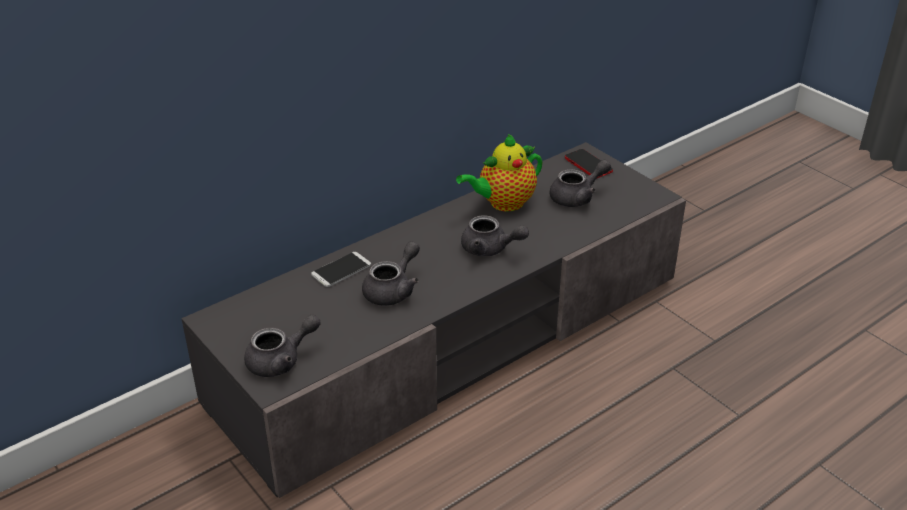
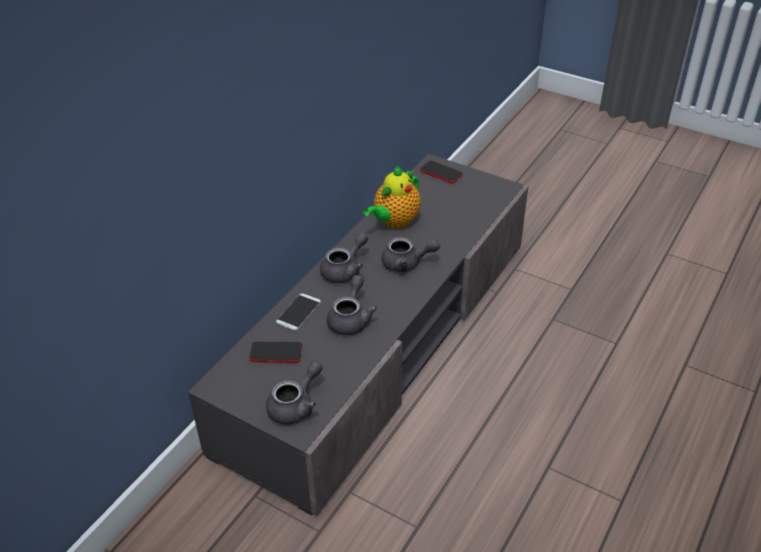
camera: 20 degrees left, 5 degrees up
(292, 304) = (276, 353): none -> phone
(577, 197) = (448, 202): grey teapot -> grey teapot (345, 270)

